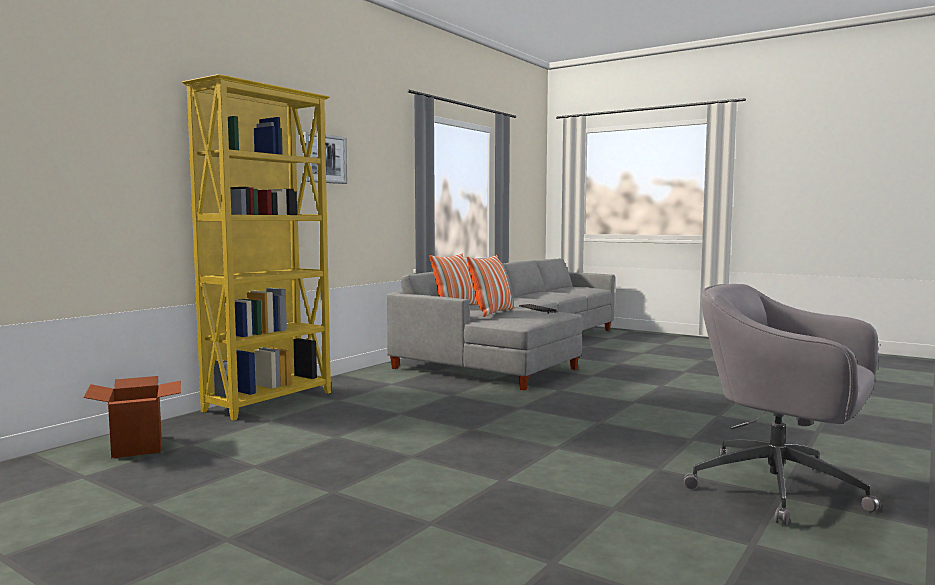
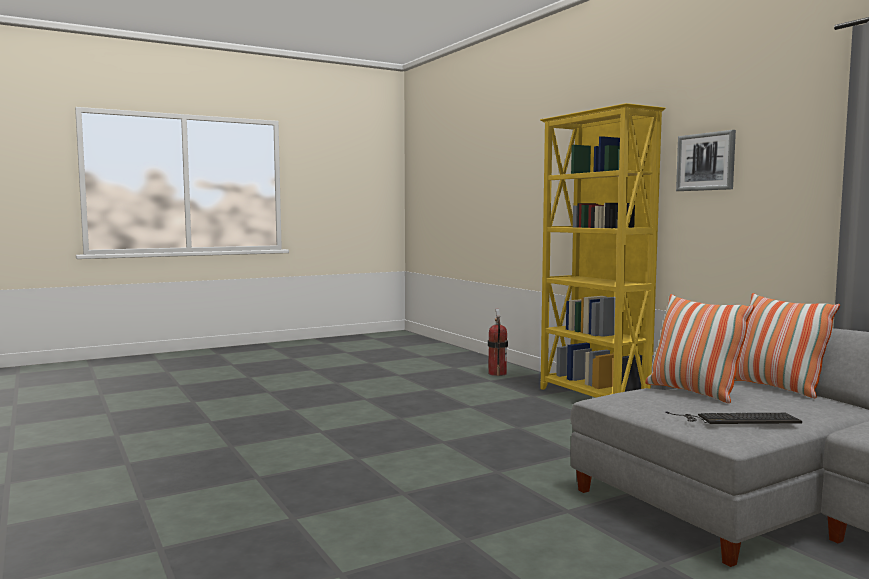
camera: 115 degrees right, 0 degrees up
(137, 447) = (497, 373): cardboard box -> fire extinguisher
(781, 490) = (144, 504): grey office chair -> none

